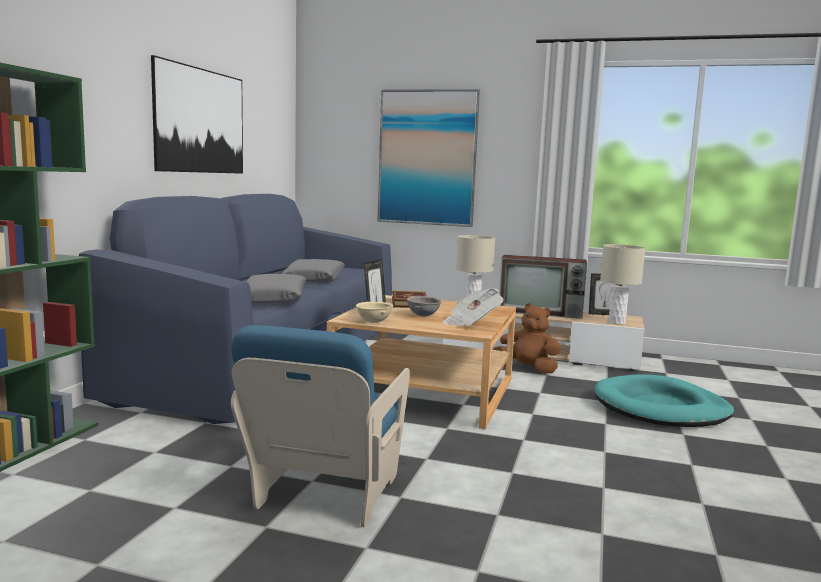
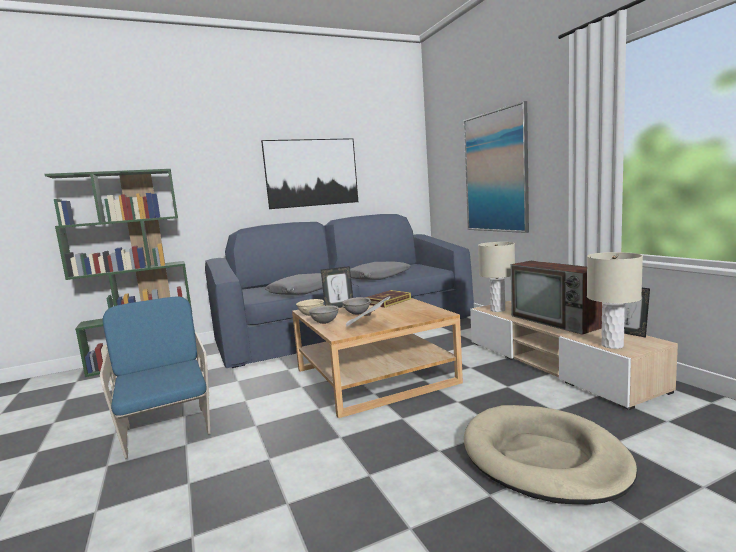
camera: 50 degrees right, 0 degrees up
(326, 496) = (166, 427): blue armchair -> blue armchair turned 90 degrees clockwise
(421, 326) = (324, 323): none -> grey bowl
(528, 369) = (504, 376): brown plush toy -> none
(661, 408) = (543, 458): turquoise dog bed -> beige dog bed

